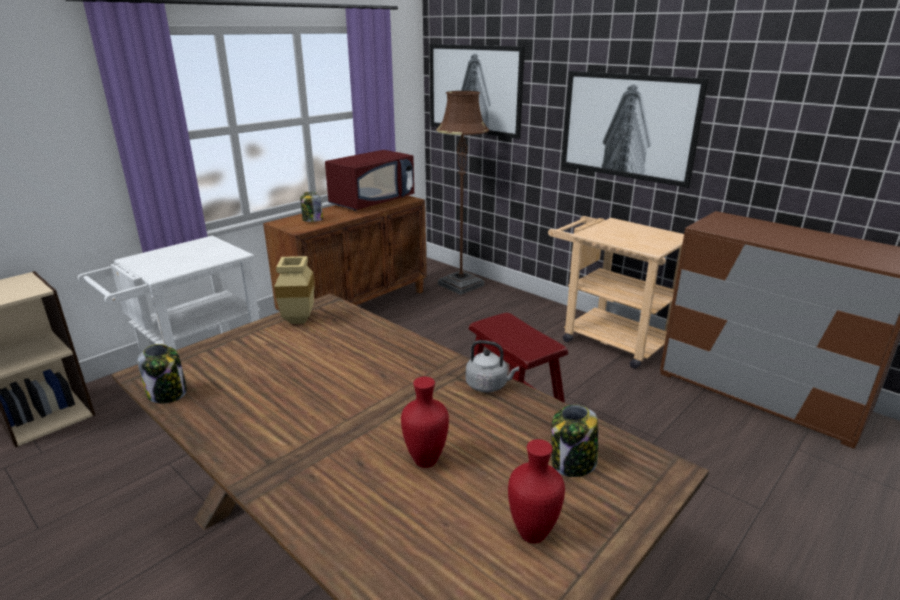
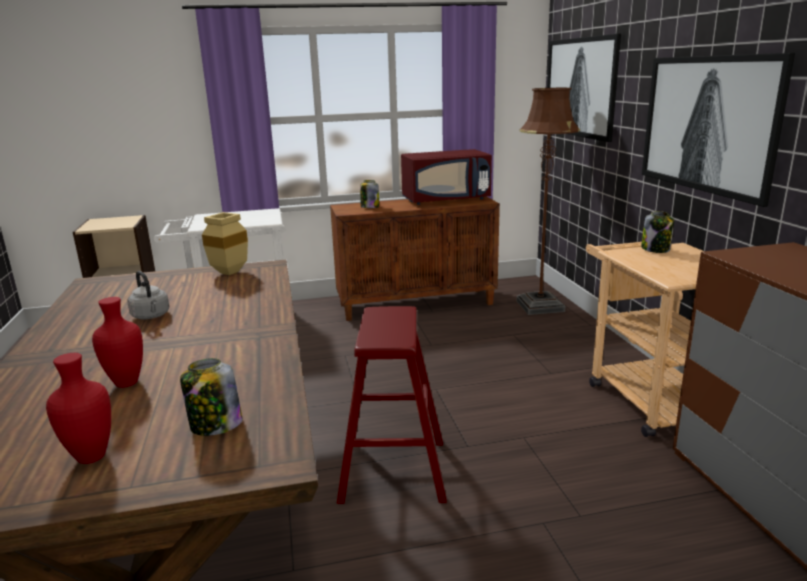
camera: 35 degrees right, 5 degrees down
(168, 393) = (78, 296): jar -> jar (656, 249)
(488, 385) = (269, 350): grey kettle -> grey kettle (151, 316)

